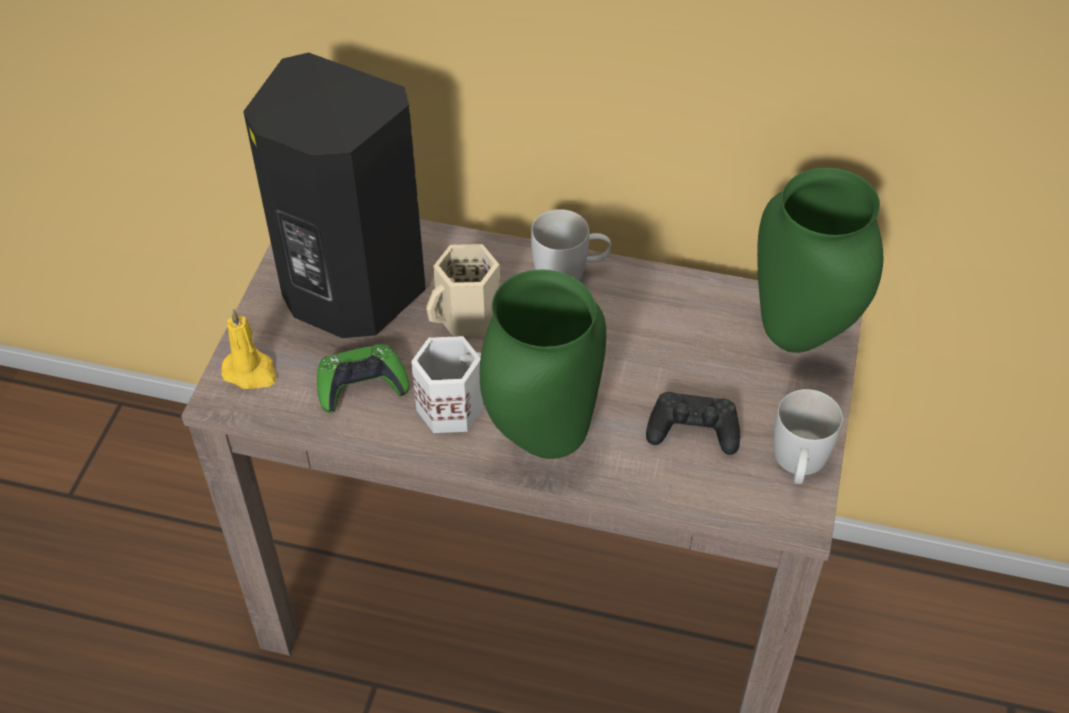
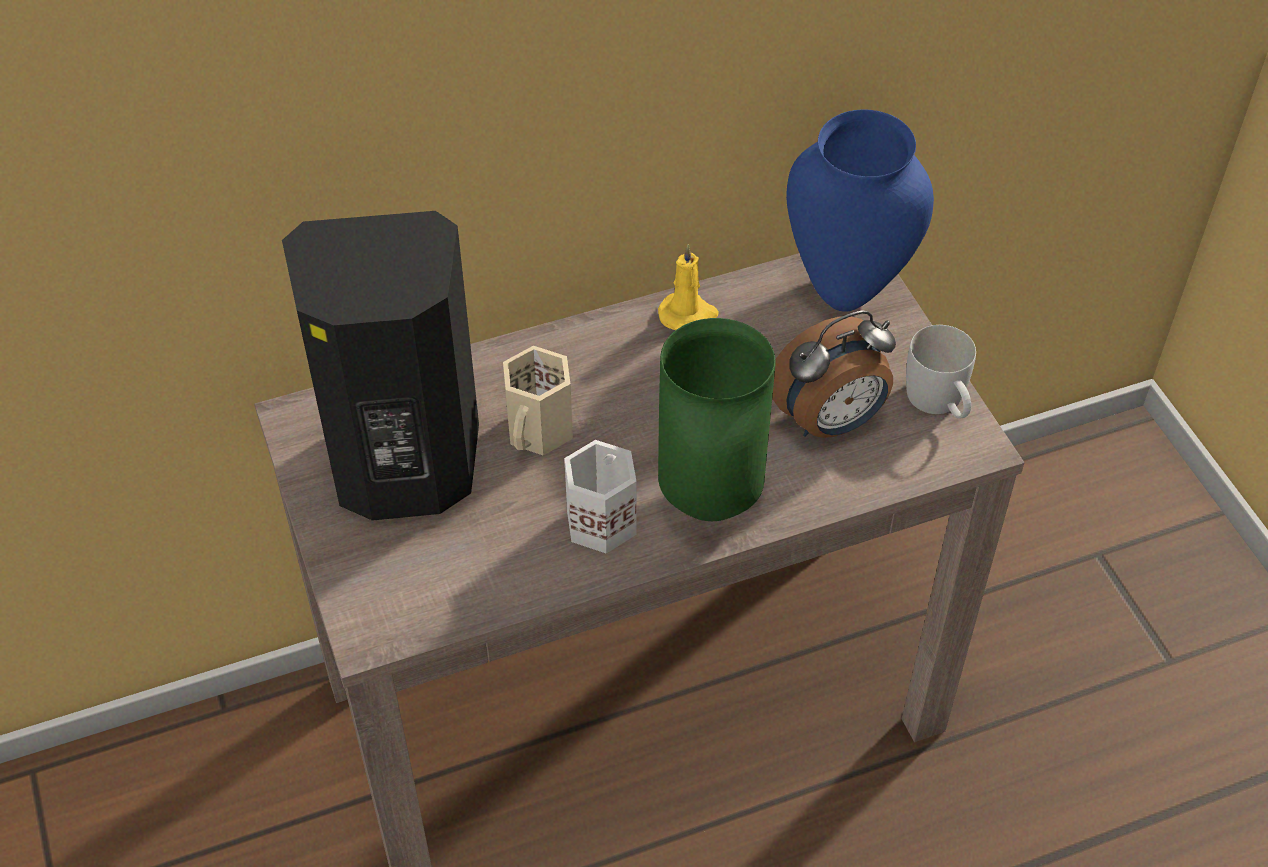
camera: 35 degrees left, 0 degrees up
(251, 372) = (374, 597): yellow candle -> yellow candle (688, 314)
(361, 384) = (497, 547): green game controller -> none
(570, 271) = (597, 337): white mug -> none
(693, 430) = (830, 422): black game controller -> alarm clock
(802, 334) = (847, 290): green vase -> blue vase

